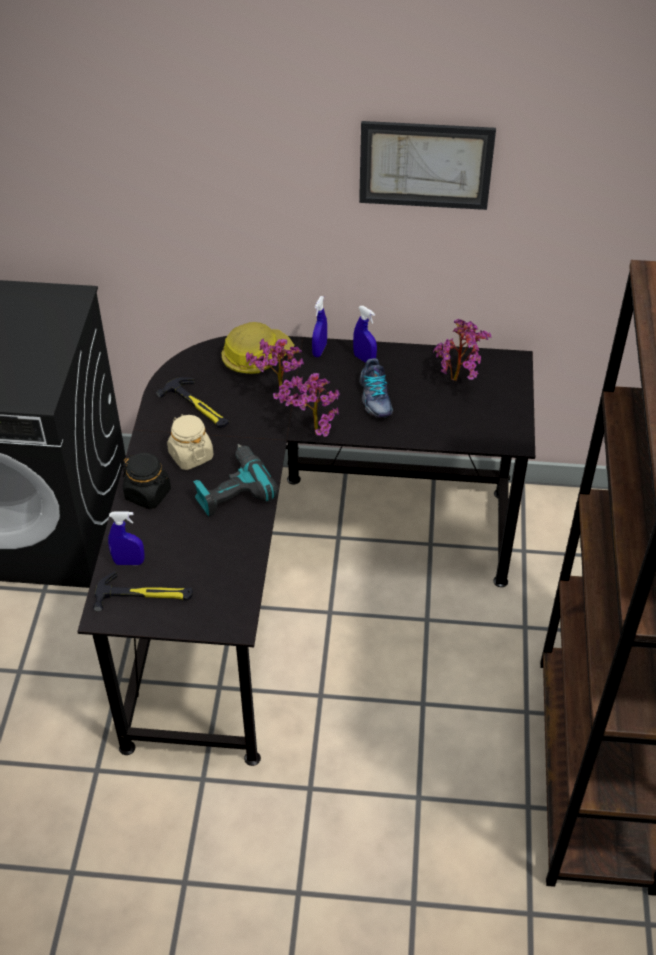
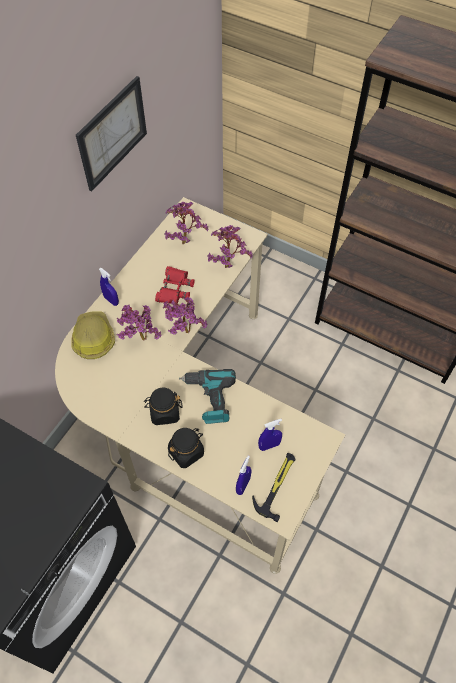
camera: 65 degrees left, 10 degrees up
(190, 455) = (164, 412): beige jar -> black jar
(197, 406) = (119, 391): hammer -> none
(293, 576) = (192, 419): black desk -> beige desk
(364, 359) = (136, 280): blue spray bottle -> blue spray bottle (269, 445)
(374, 398) = (174, 289): shoe -> red binoculars
(450, 434) = (228, 264): none -> potted plant

